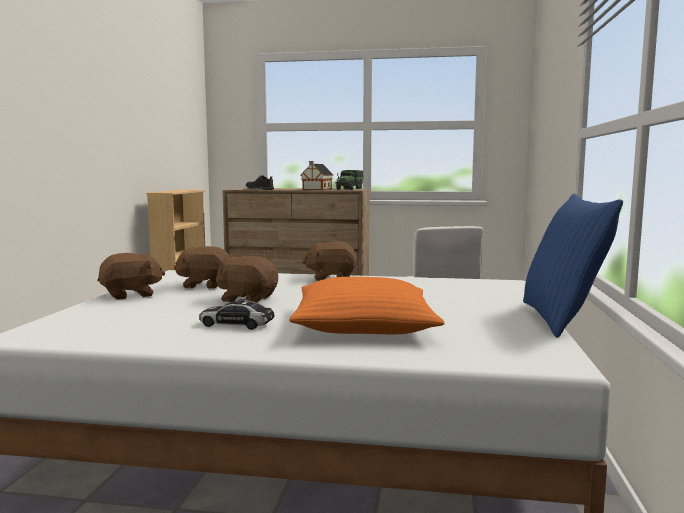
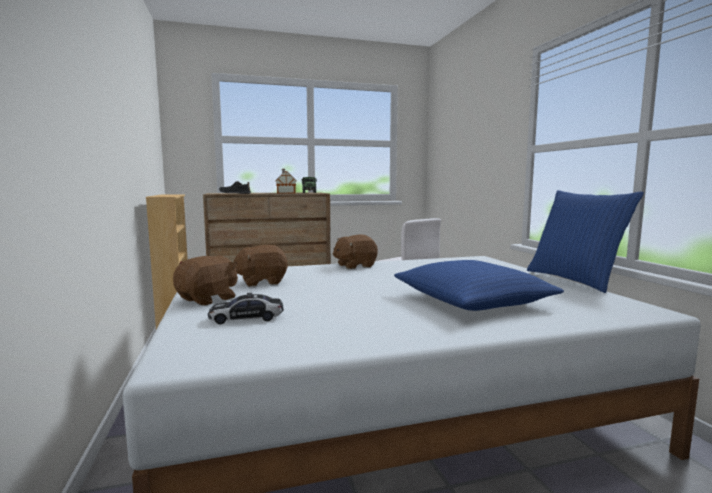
camera: 25 degrees left, 0 degrees up
(237, 324) = (376, 314): toy car -> toy car (247, 318)
(247, 299) = (330, 290): brown plush toy -> none
(363, 325) = (471, 300): orange pillow -> blue pillow

